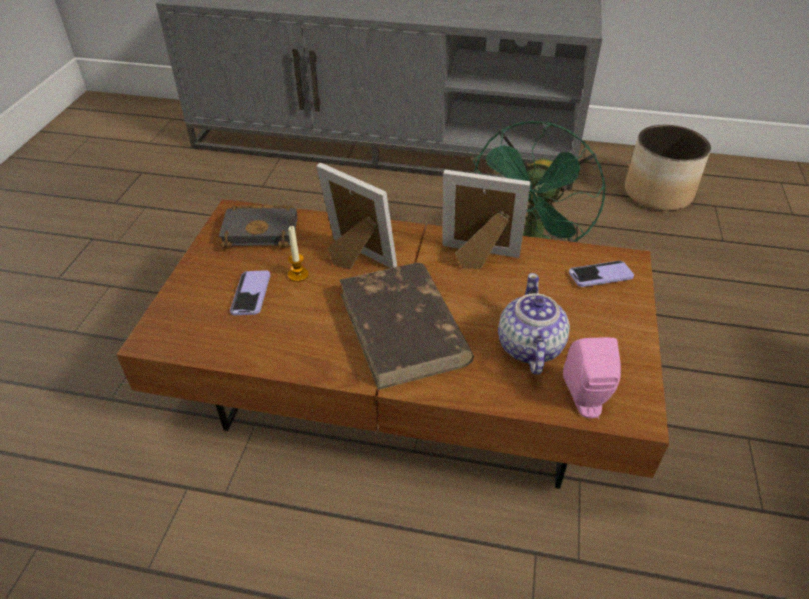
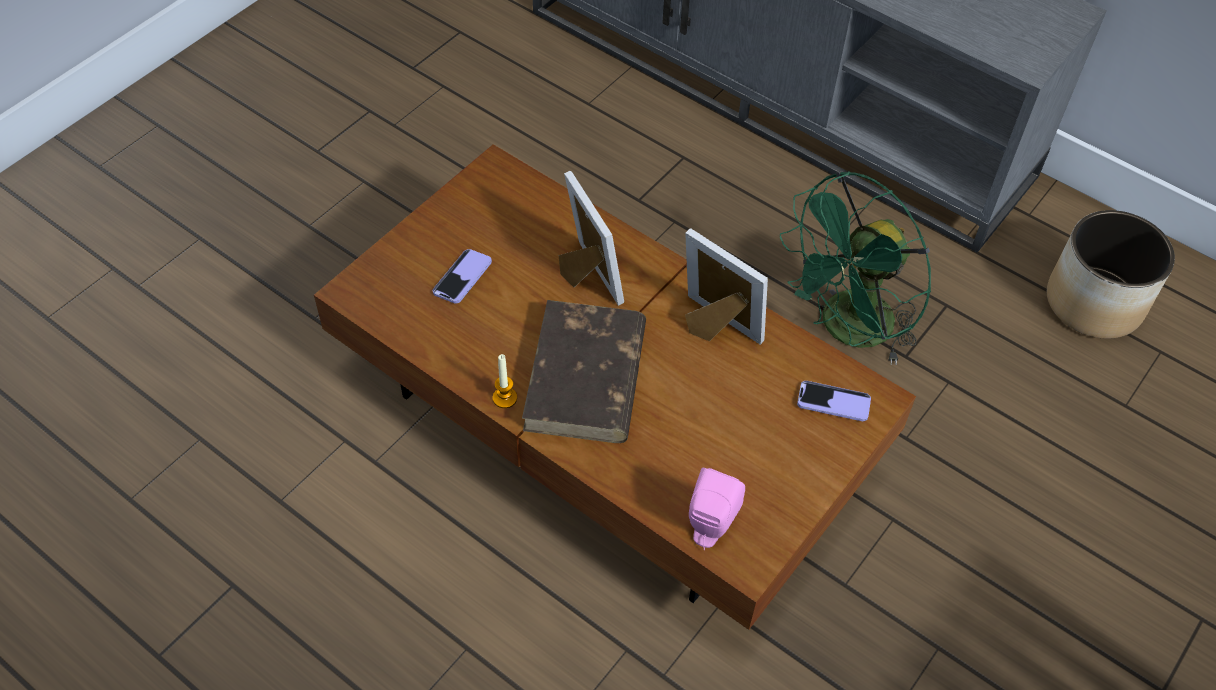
camera: 25 degrees right, 10 degrees up
(263, 230) = (513, 203): black book -> none
(298, 275) = (519, 273): candle -> candle (505, 398)
(529, 347) = (694, 450): teapot -> none

